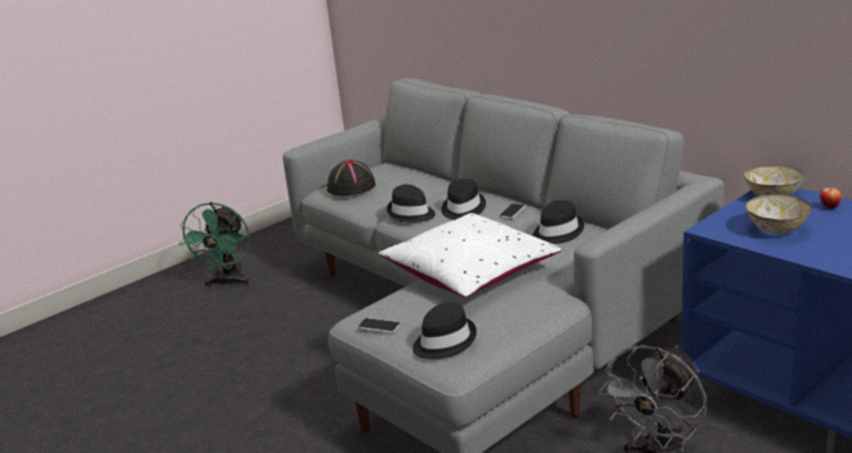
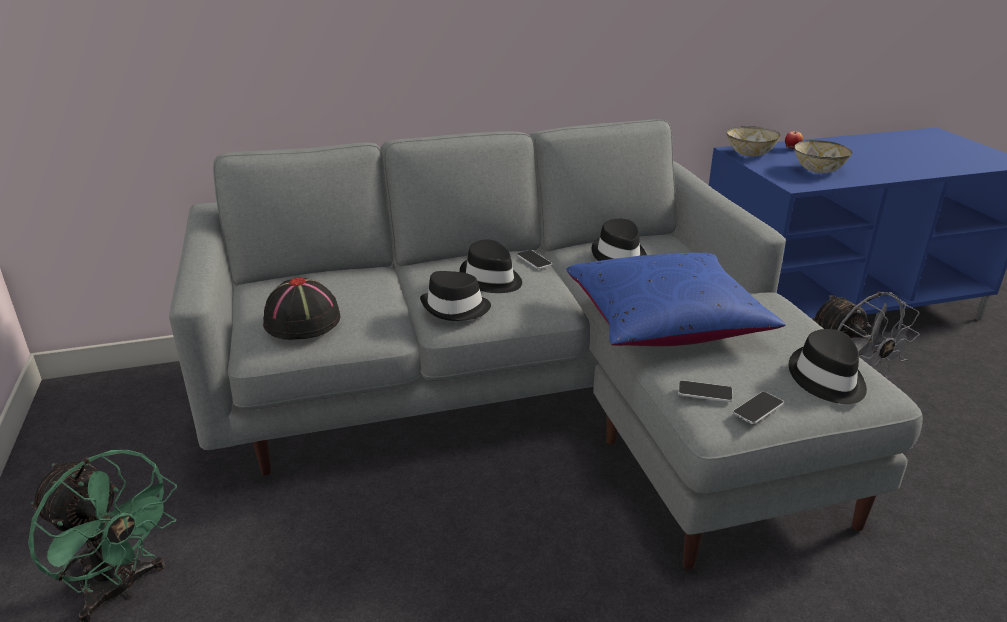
camera: 65 degrees left, 5 degrees up
(384, 307) = (705, 392): none -> phone
(470, 273) = (665, 321): white pillow -> blue pillow

